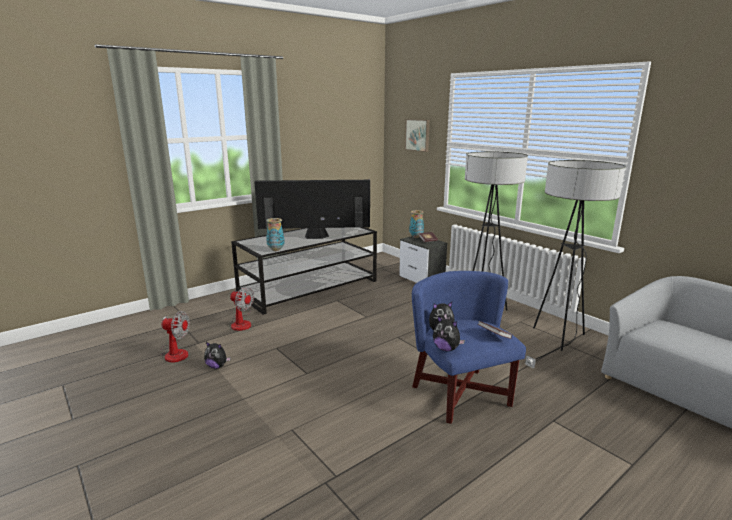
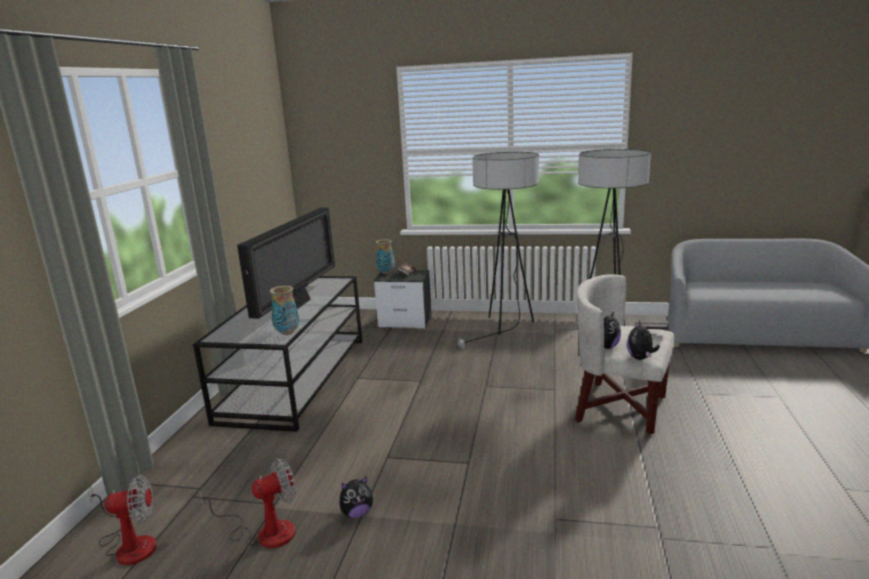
camera: 40 degrees left, 0 degrees up
(242, 322) = (287, 453): fan -> fan (130, 544)
(315, 237) = (300, 304): television -> television turned 150 degrees clockwise
(418, 135) = (352, 146): picture -> none
(446, 349) = (641, 358): plush toy -> plush toy turned 105 degrees clockwise
(461, 394) = (619, 407): blue armchair -> white armchair

